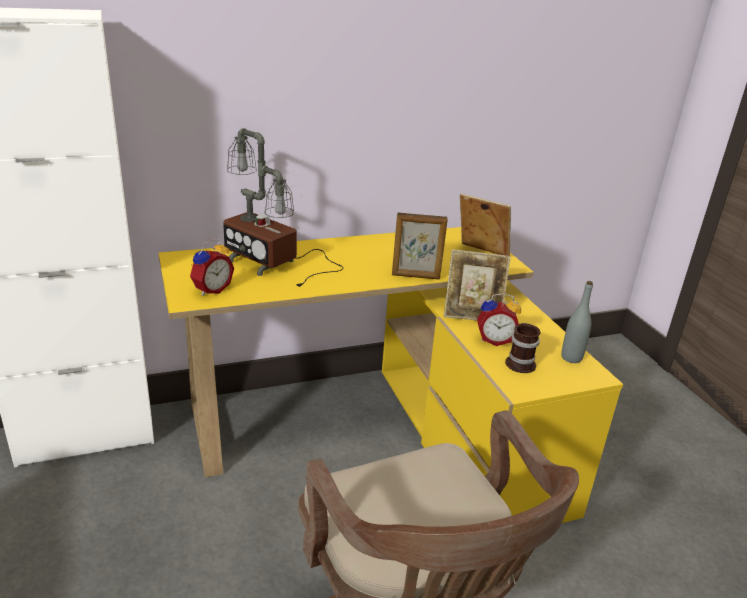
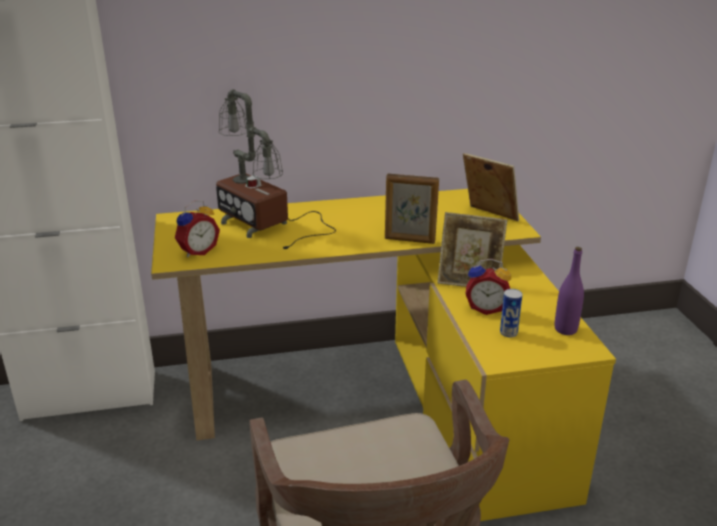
camera: 10 degrees right, 0 degrees up
(521, 362) = (508, 333): mug -> can
(571, 358) = (565, 329): grey bottle -> purple bottle

